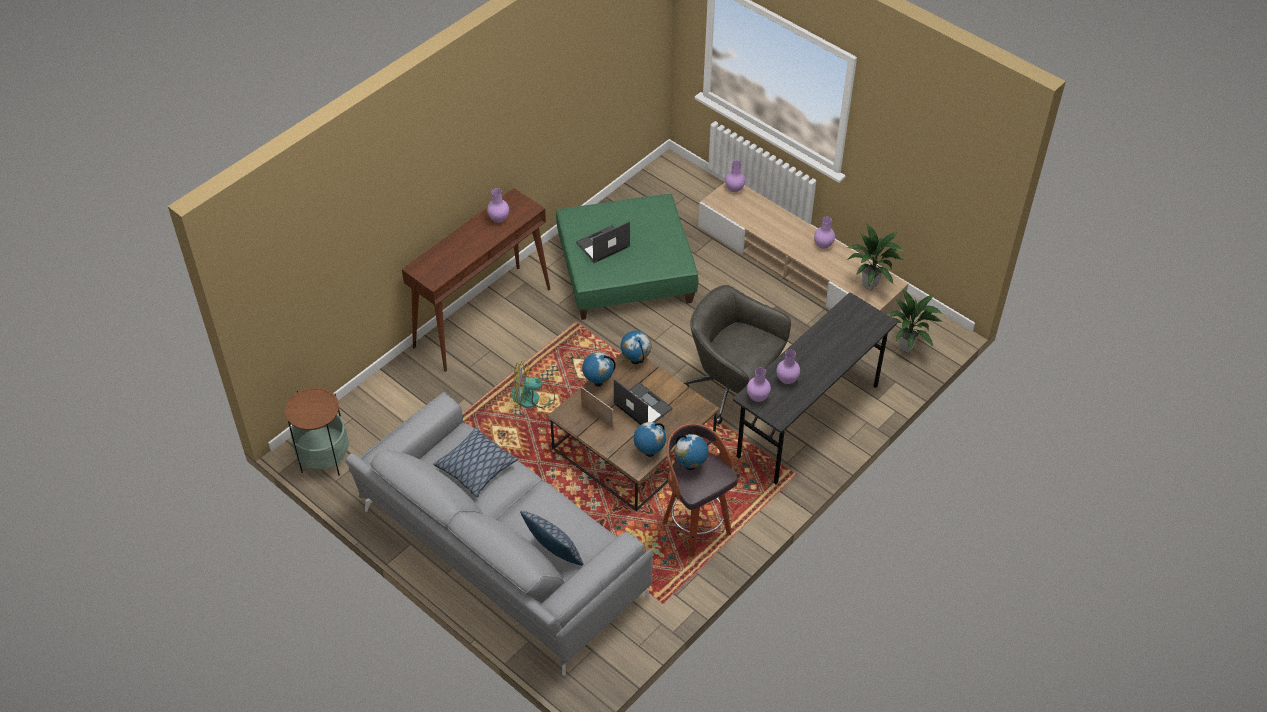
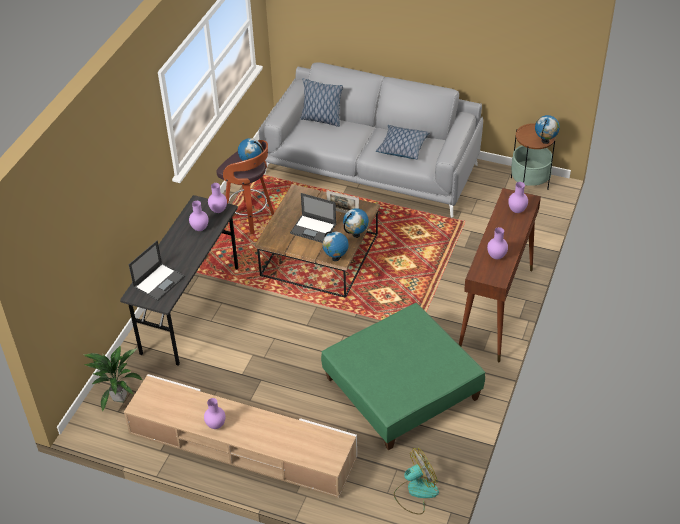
camera: 160 degrees right, 5 degrees down
(532, 397) = (414, 263): fan -> fan (415, 492)
(602, 245) = (420, 348): laptop -> laptop (159, 281)
(649, 452) = (293, 202): globe -> globe (545, 141)
(733, 390) = (260, 315): grey office chair -> none
(734, 190) = (328, 461): purple vase -> purple vase (517, 210)
(870, 285) = (159, 398): potted plant -> none

